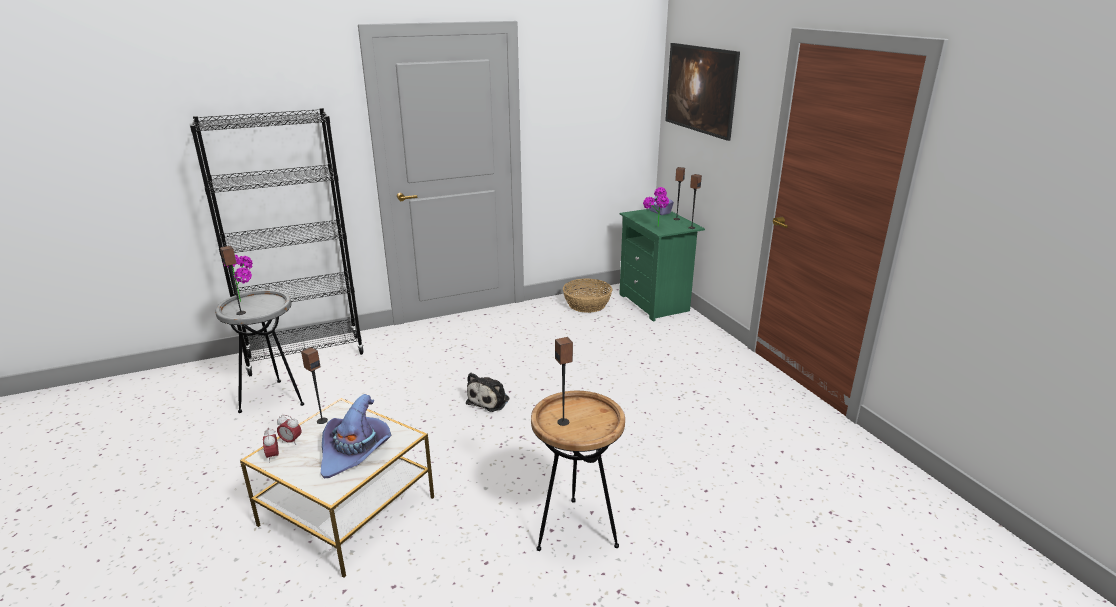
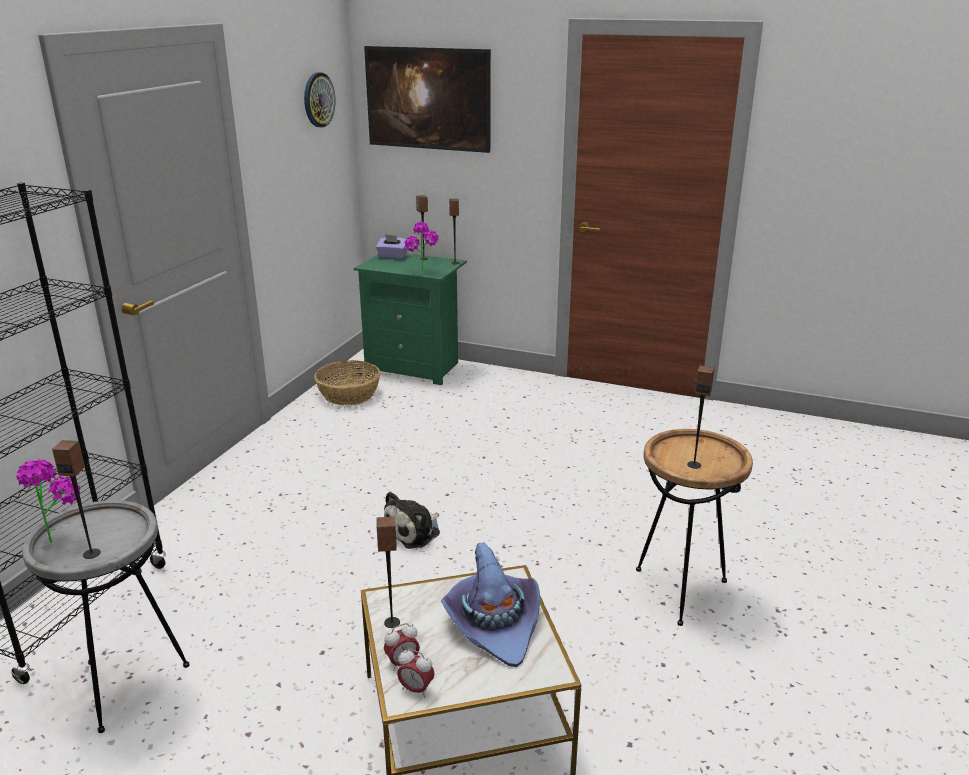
camera: 45 degrees left, 0 degrees up
(490, 400) = (414, 531): plush toy -> plush toy turned 60 degrees clockwise
(618, 81) = (318, 100): none -> wall clock

